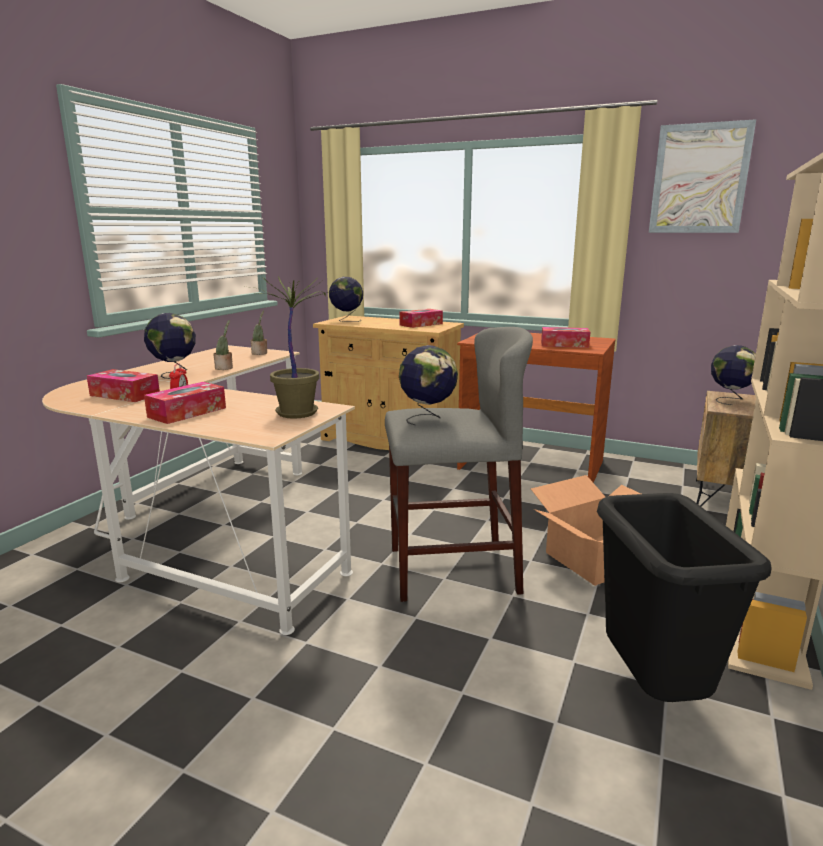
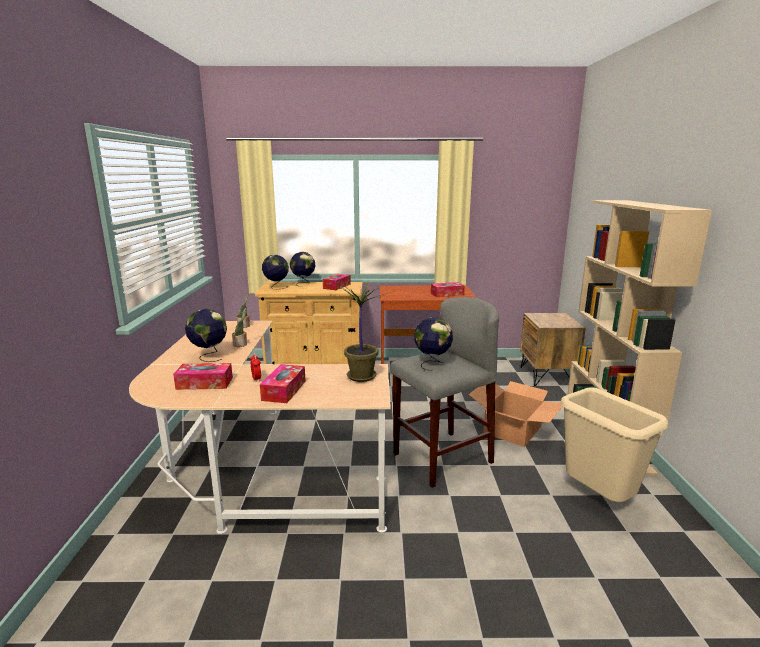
camera: 25 degrees left, 0 degrees up
(651, 689) = (596, 498): black trash can -> beige trash can
(699, 179) = (506, 185): picture -> none
(729, 400) = (541, 318): globe -> globe (303, 283)

